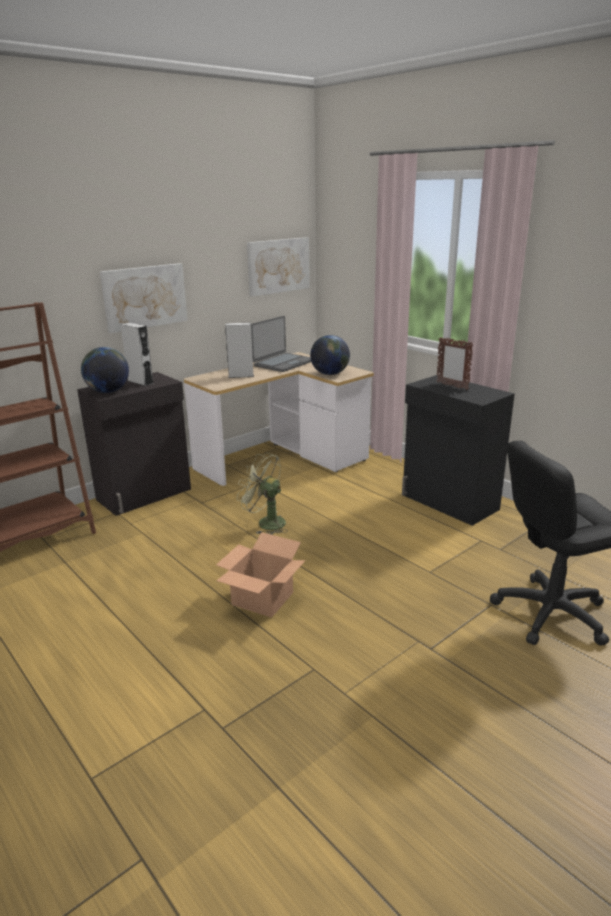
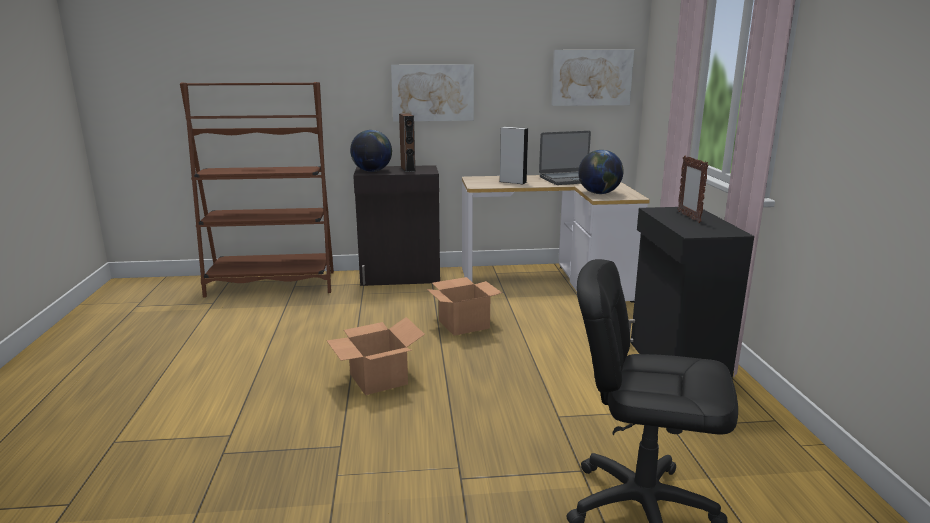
camera: 35 degrees right, 5 degrees down
(140, 382) = (408, 169): grey speaker -> brown speaker
(265, 523) = (463, 325): green fan -> cardboard box

